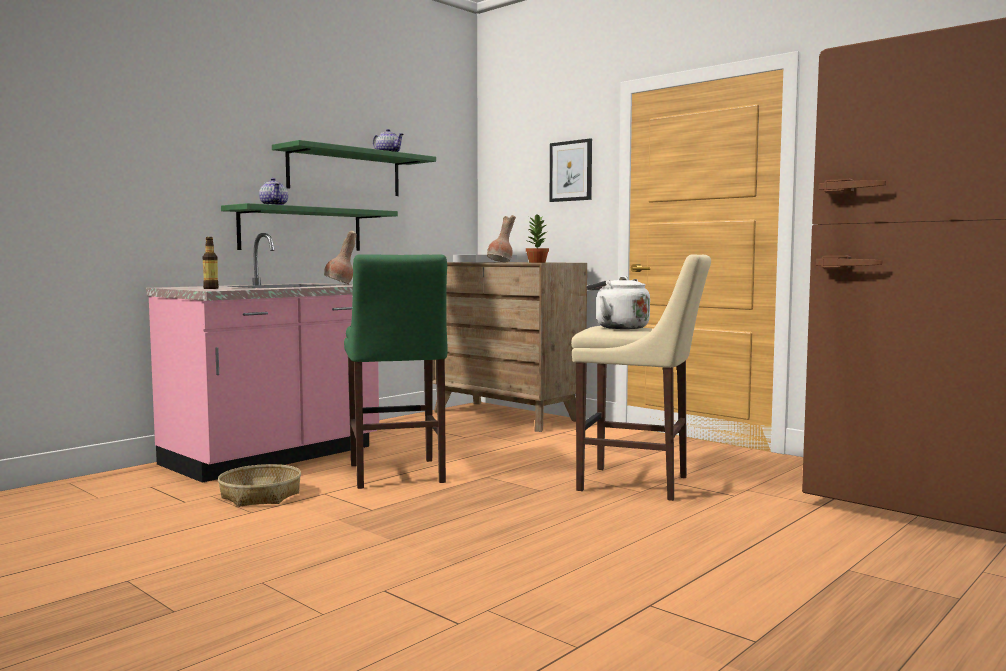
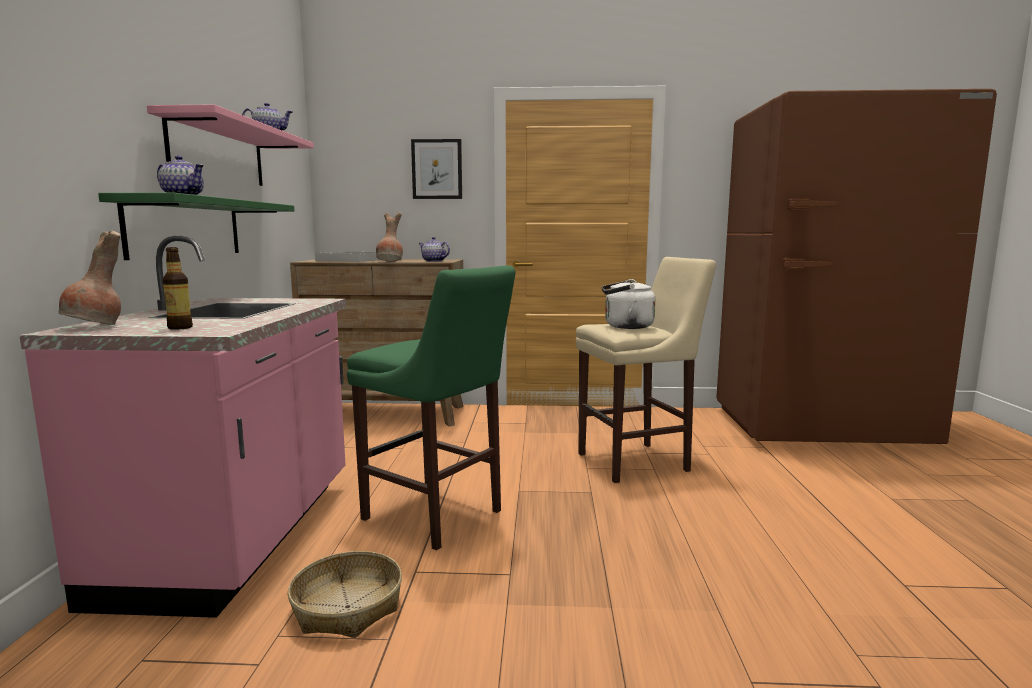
camera: 40 degrees left, 5 degrees up
(340, 284) = (277, 299): brown vase -> brown vase (96, 327)
(345, 172) = (218, 153): green shelf -> pink shelf
(536, 262) = (433, 261): potted plant -> teapot

